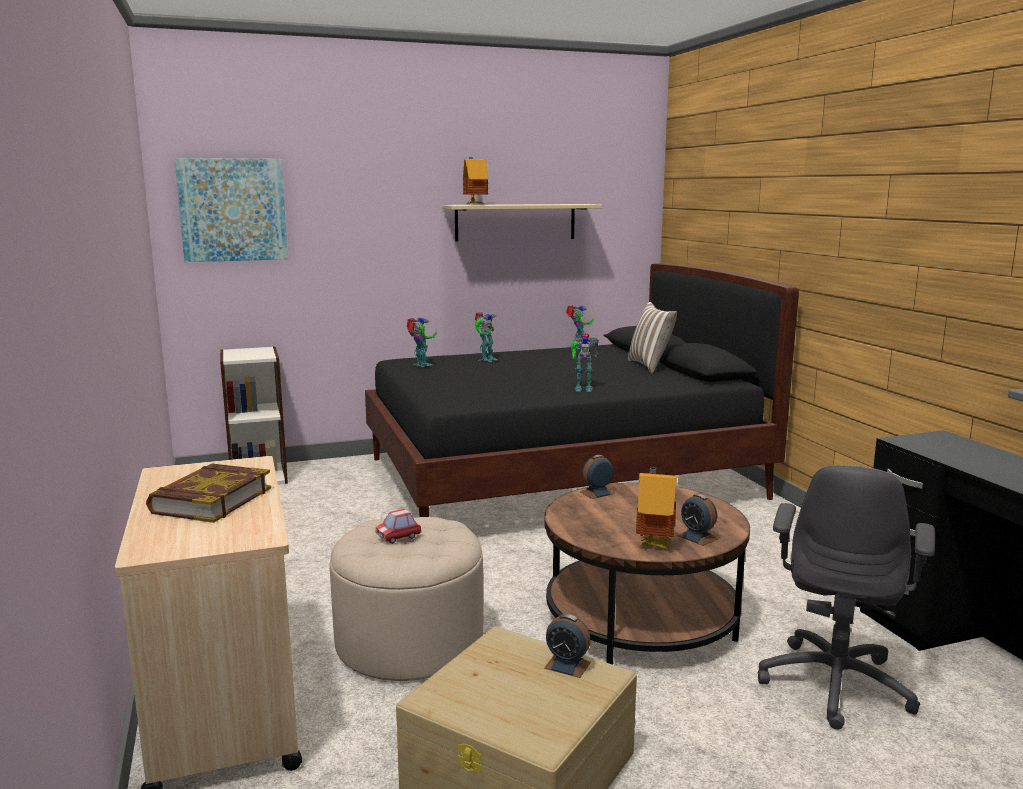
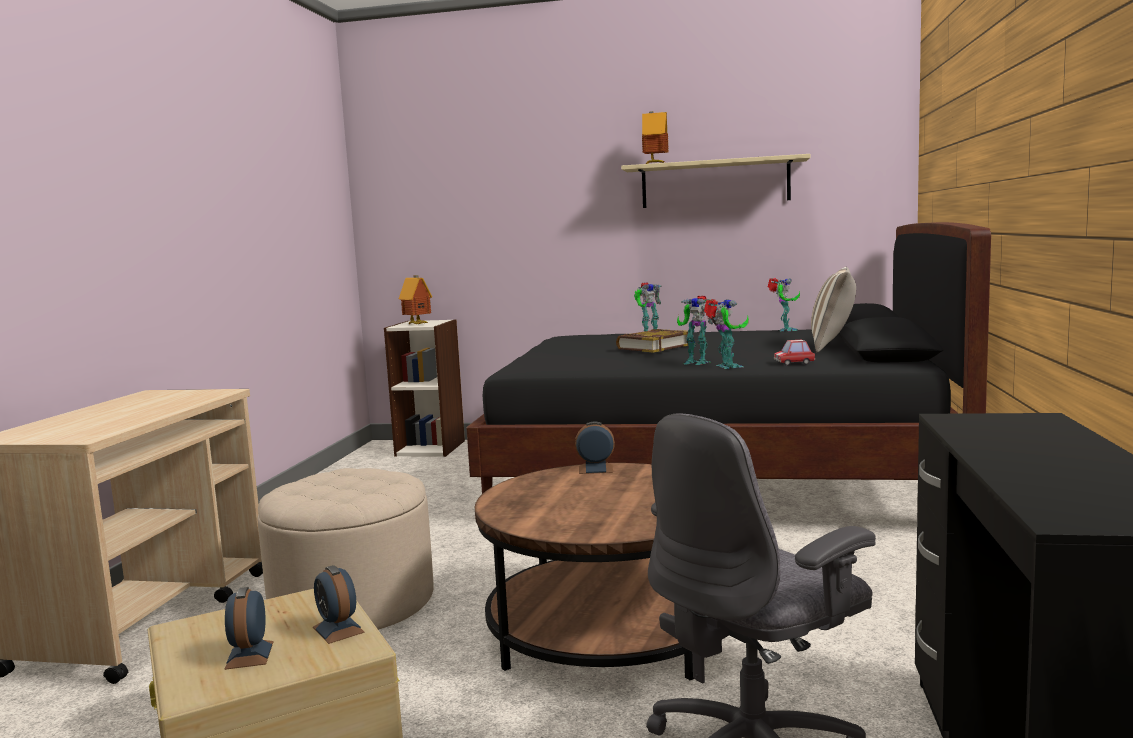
camera: 30 degrees right, 5 degrees down
(211, 500) = (125, 412): book -> book (654, 346)
(233, 210) = (420, 184): picture -> none
(398, 536) = (337, 483): toy car -> toy car (794, 363)
(421, 365) = (573, 339): toy robot -> toy robot (727, 367)
(654, 545) = (558, 523): toy house -> toy house (418, 324)
(697, 537) = (623, 523): alarm clock -> alarm clock (249, 655)

